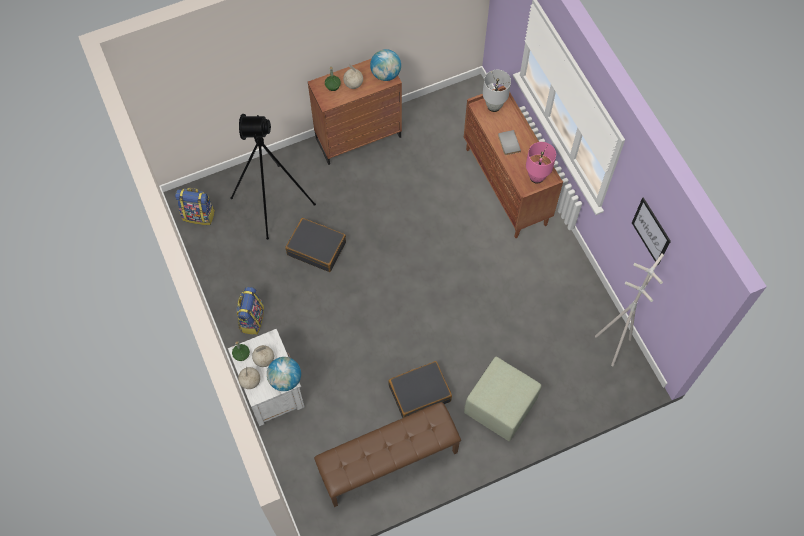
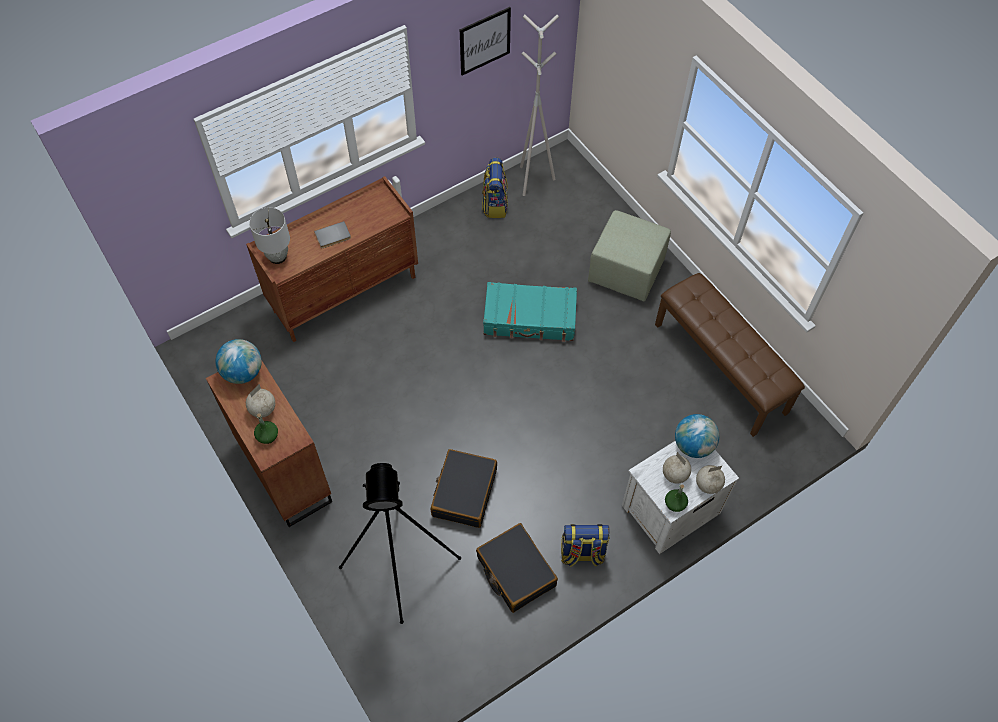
camera: 100 degrees left, 5 degrees down
(199, 215) = (435, 663): backpack -> backpack (494, 204)
(419, 393) = (631, 349): black suitcase -> black suitcase (515, 571)
(462, 319) = (530, 318): none -> turquoise suitcase
(536, 177) = (379, 204): pink table lamp -> none

